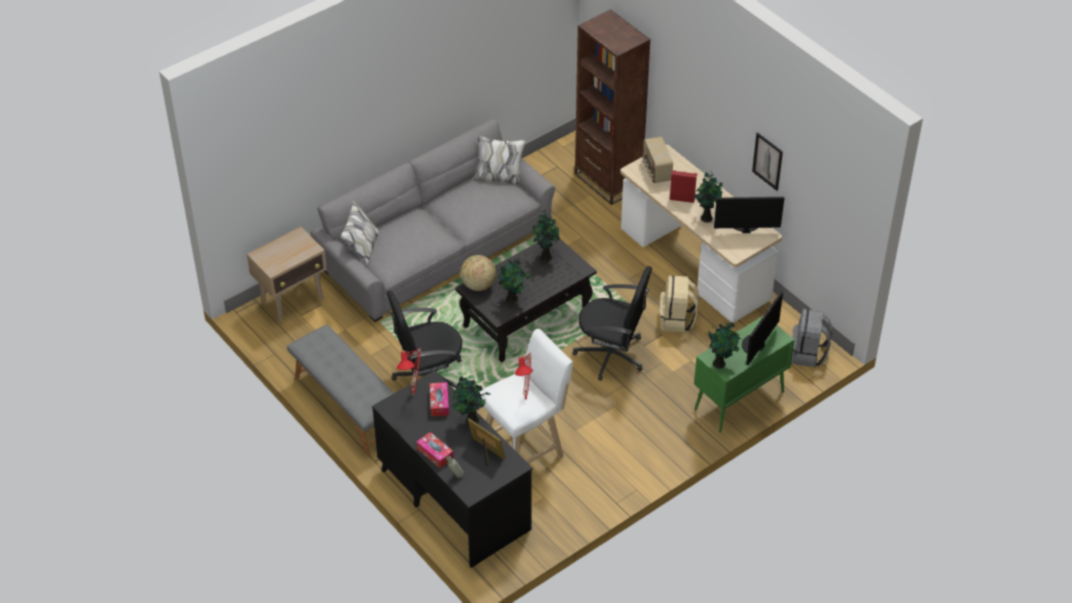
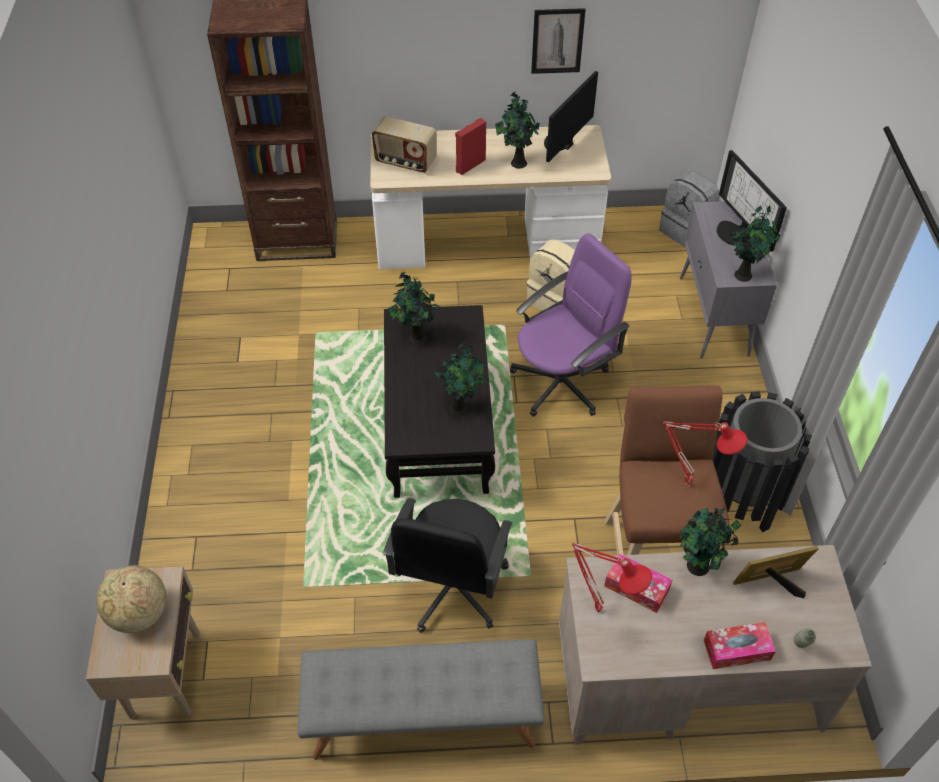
camera: 55 degrees left, 5 degrees up
(437, 248) = (238, 451): grey sofa -> none
(453, 498) = (685, 682): black desk -> beige desk
(478, 285) = (403, 429): globe -> globe (139, 614)
(525, 450) = (653, 551): white stool -> brown stool
(598, 473) = (740, 498): none -> black trash can
(611, 355) = (562, 382): black office chair -> purple office chair
(738, 401) = (714, 317): green cabinet -> grey cabinet

